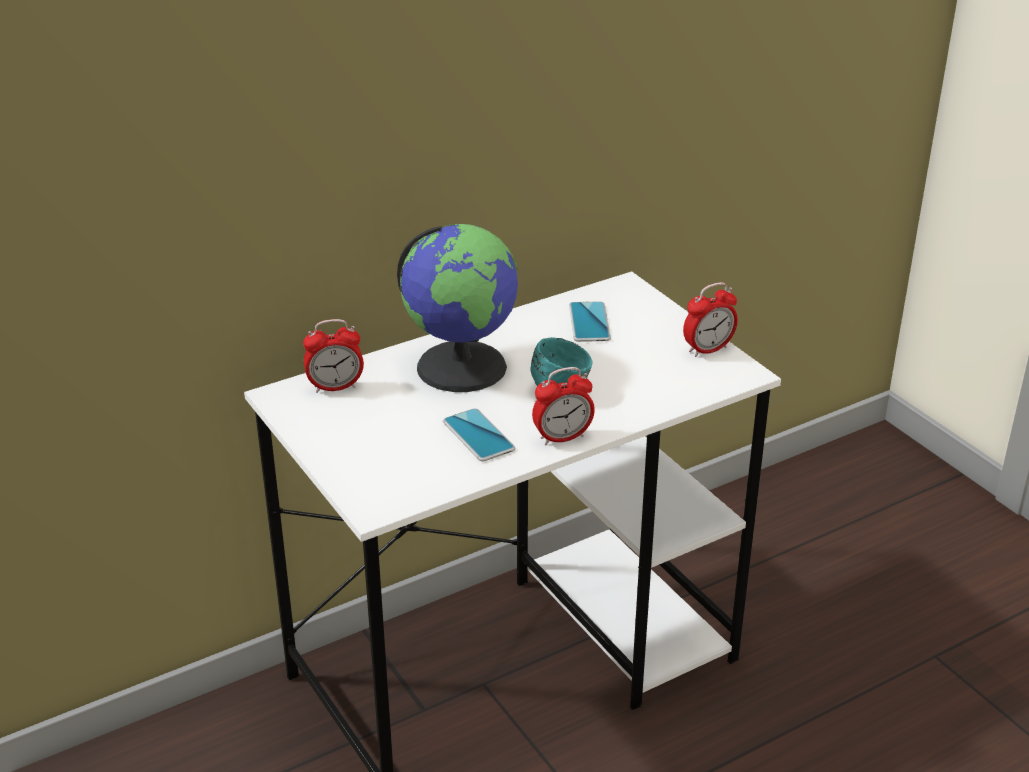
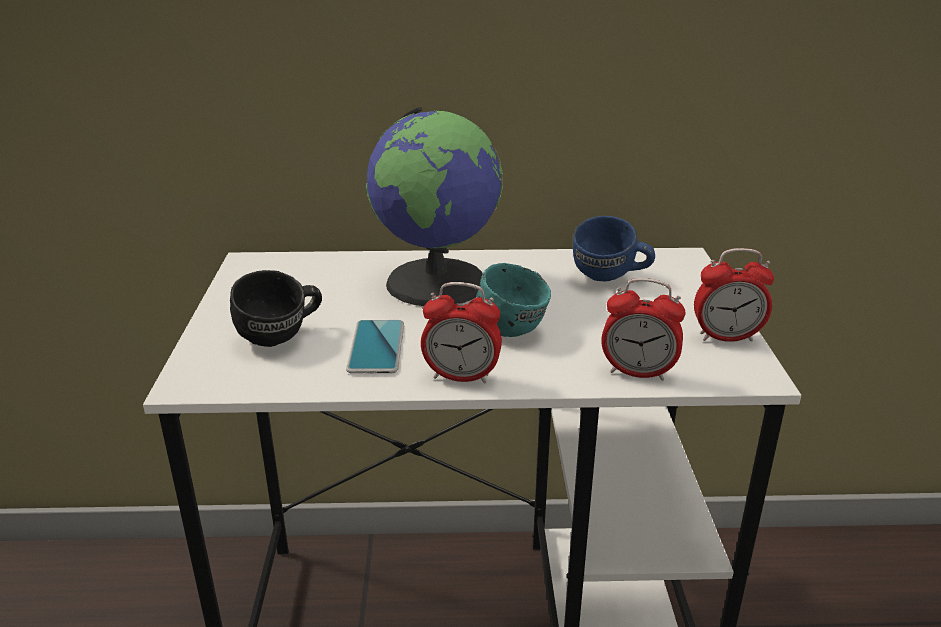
camera: 30 degrees right, 5 degrees down
(335, 387) = (303, 268): alarm clock -> alarm clock (638, 373)
(398, 451) = (283, 337): none -> black mug
(589, 322) = (610, 278): phone -> blue mug

